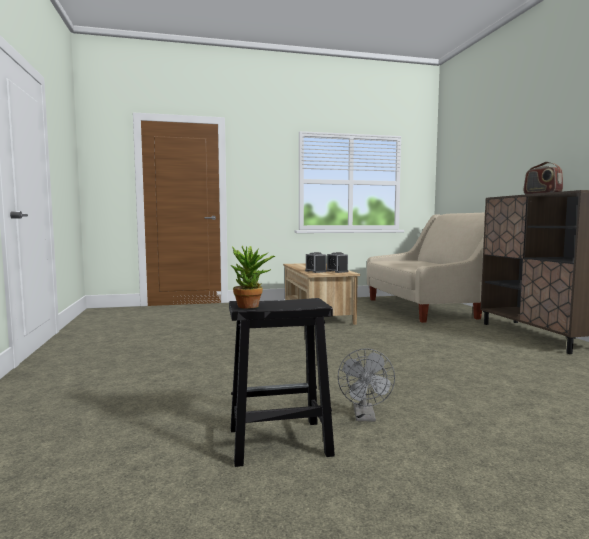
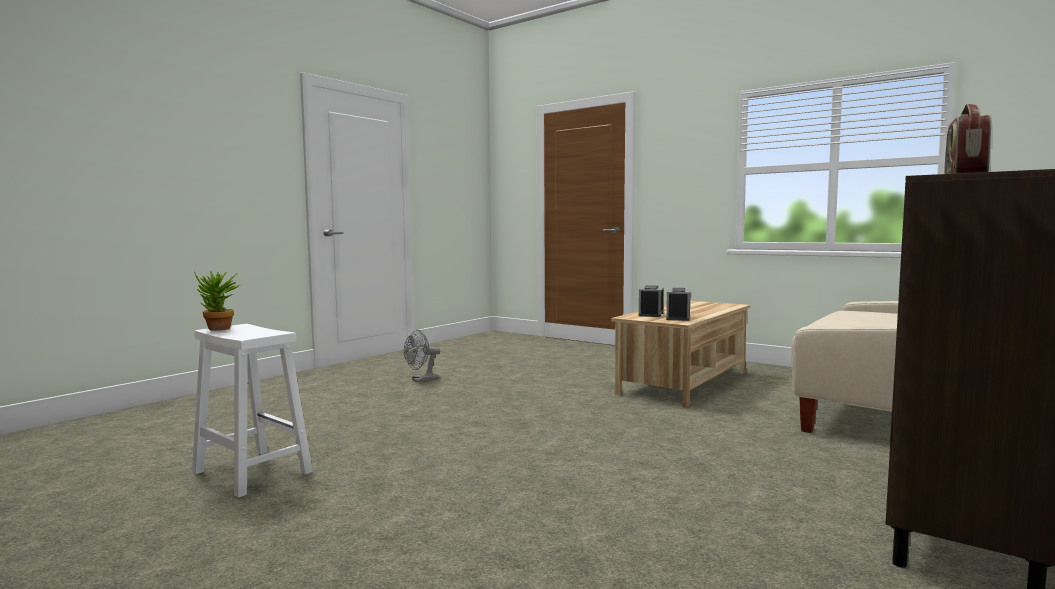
camera: 50 degrees right, 0 degrees up
(277, 442) = (251, 472): black stool -> white stool
(365, 417) = (347, 487): grey fan -> grey fan (421, 380)

